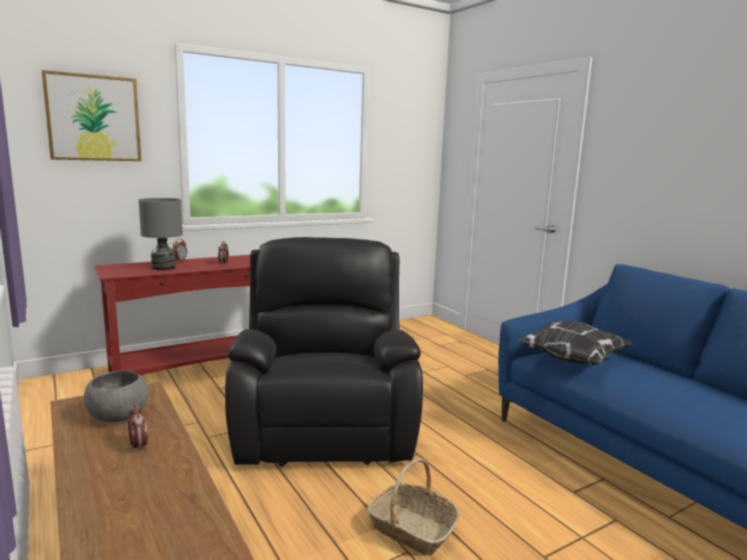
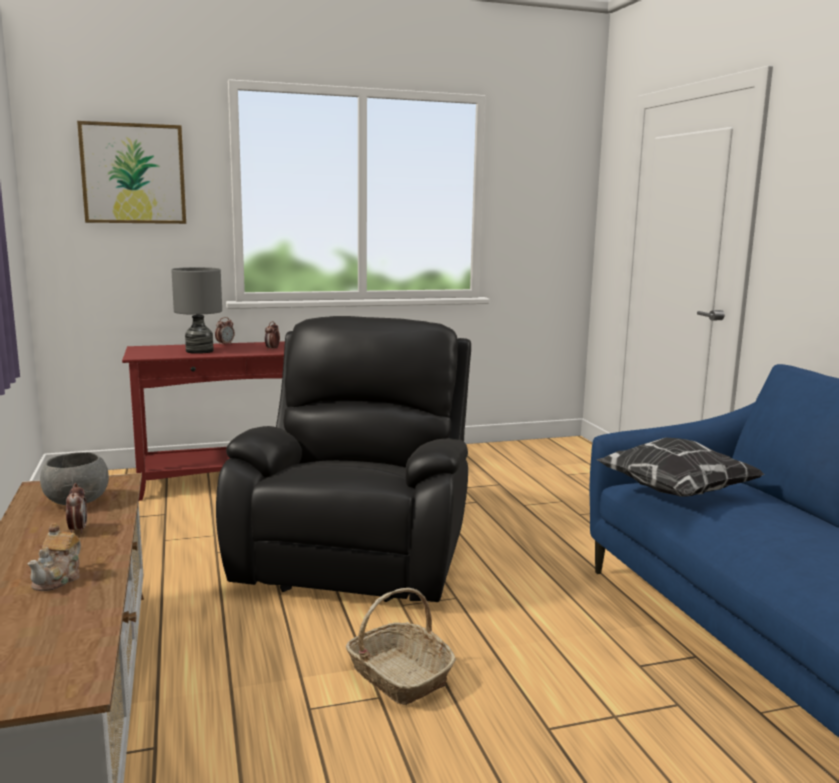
camera: 15 degrees right, 0 degrees up
(153, 503) = (58, 579): none -> teapot

